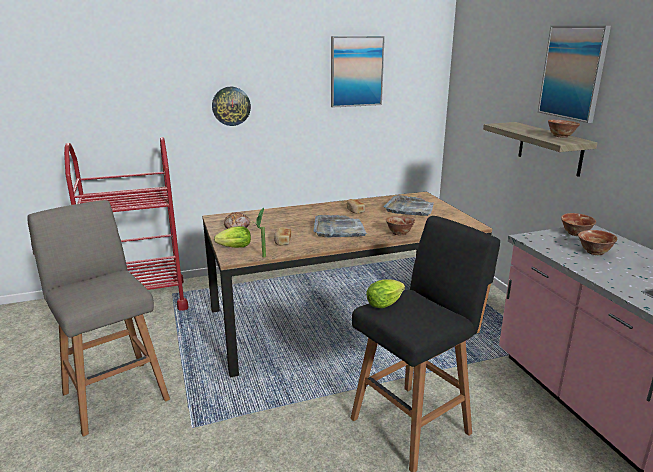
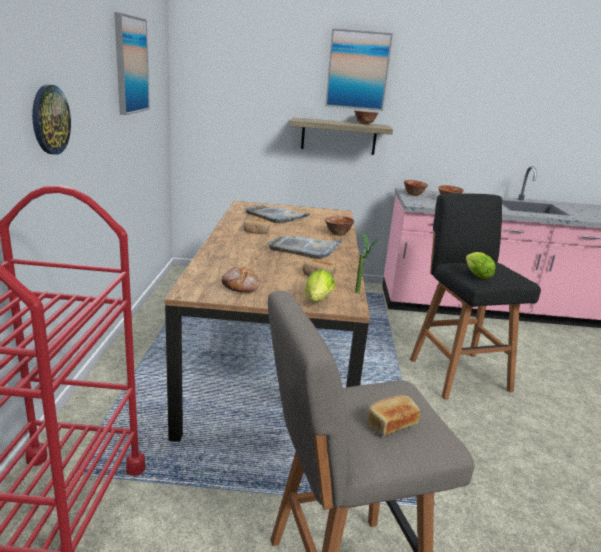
camera: 70 degrees left, 0 degrees up
(89, 290) = (390, 423): none -> bread

